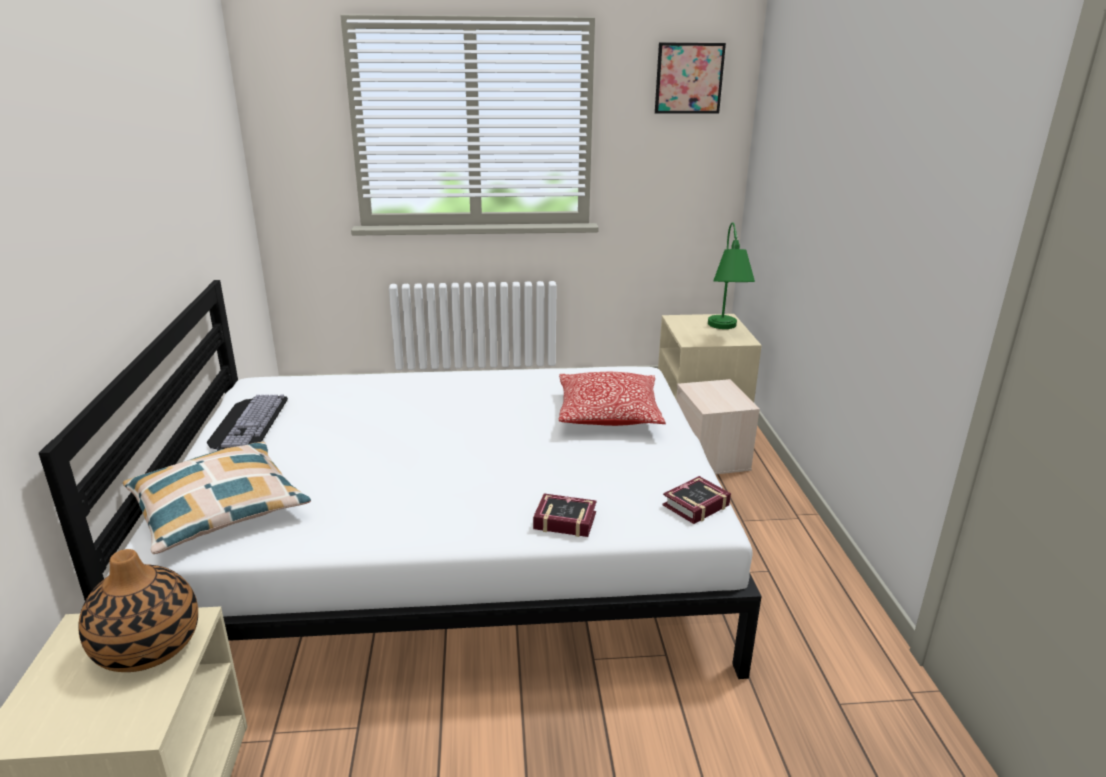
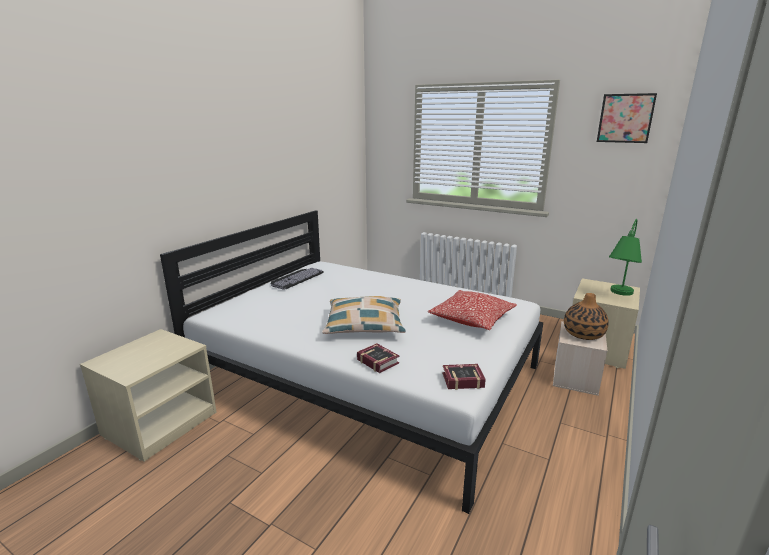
camera: 35 degrees right, 5 degrees down
(147, 646) = (167, 349): vase -> vase (583, 334)
(218, 508) = (245, 307): pillow -> pillow (365, 324)

